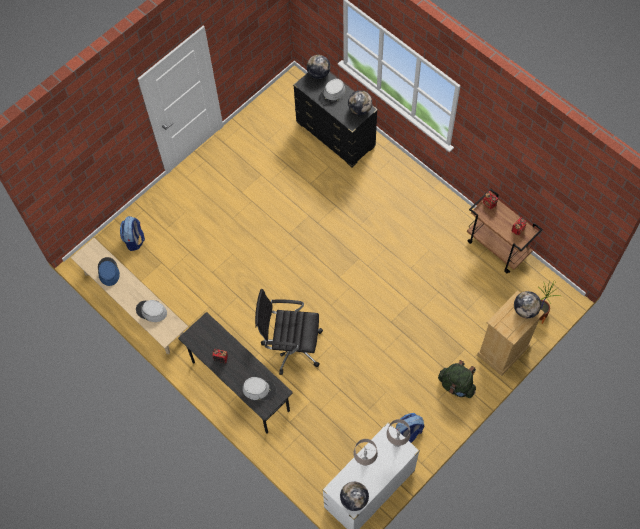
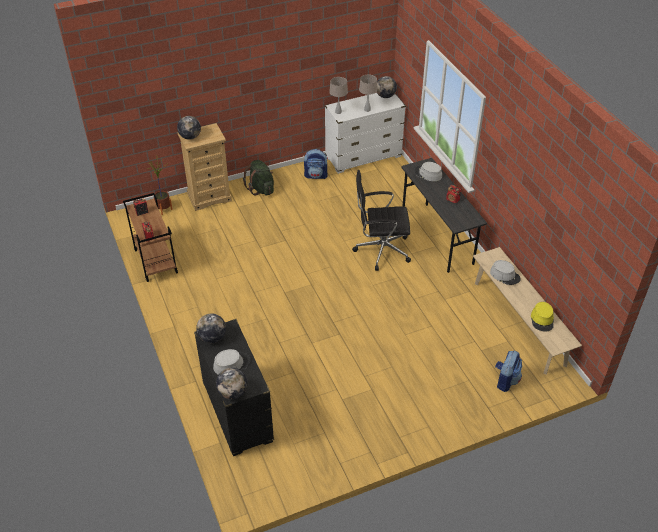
camera: 160 degrees left, 20 degrees down
(108, 272) = (542, 319): blue hat -> yellow hat
(291, 345) = (380, 250): black office chair -> black office chair turned 150 degrees clockwise

